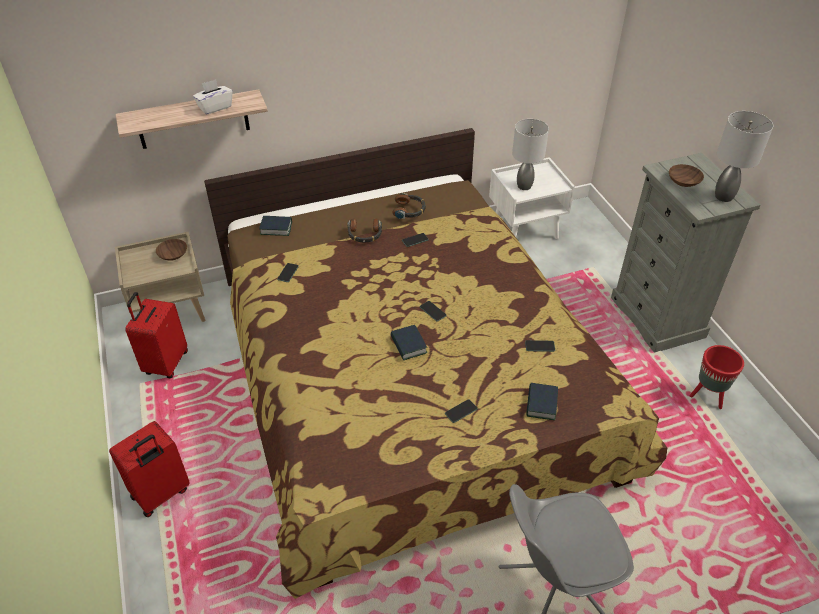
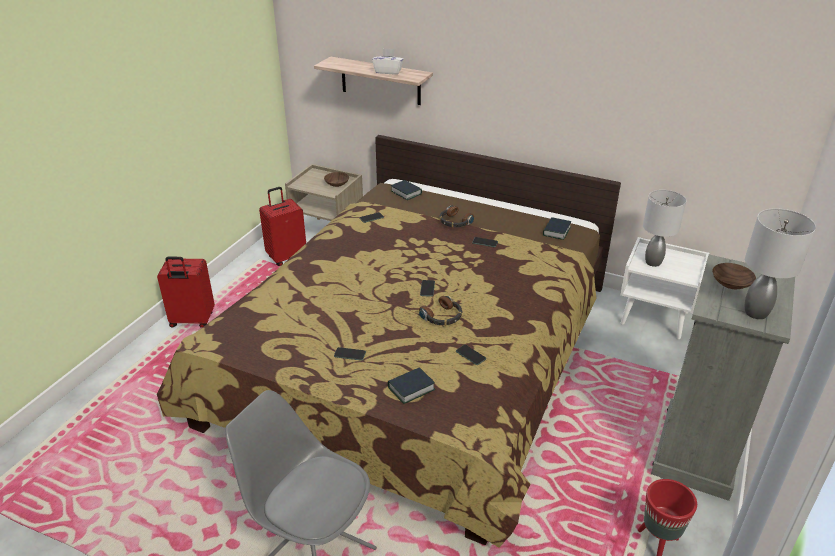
camera: 45 degrees right, 10 degrees down
(408, 345) = (378, 297): book -> book (556, 231)
(409, 210) = (511, 224): headphones -> headphones (442, 316)

